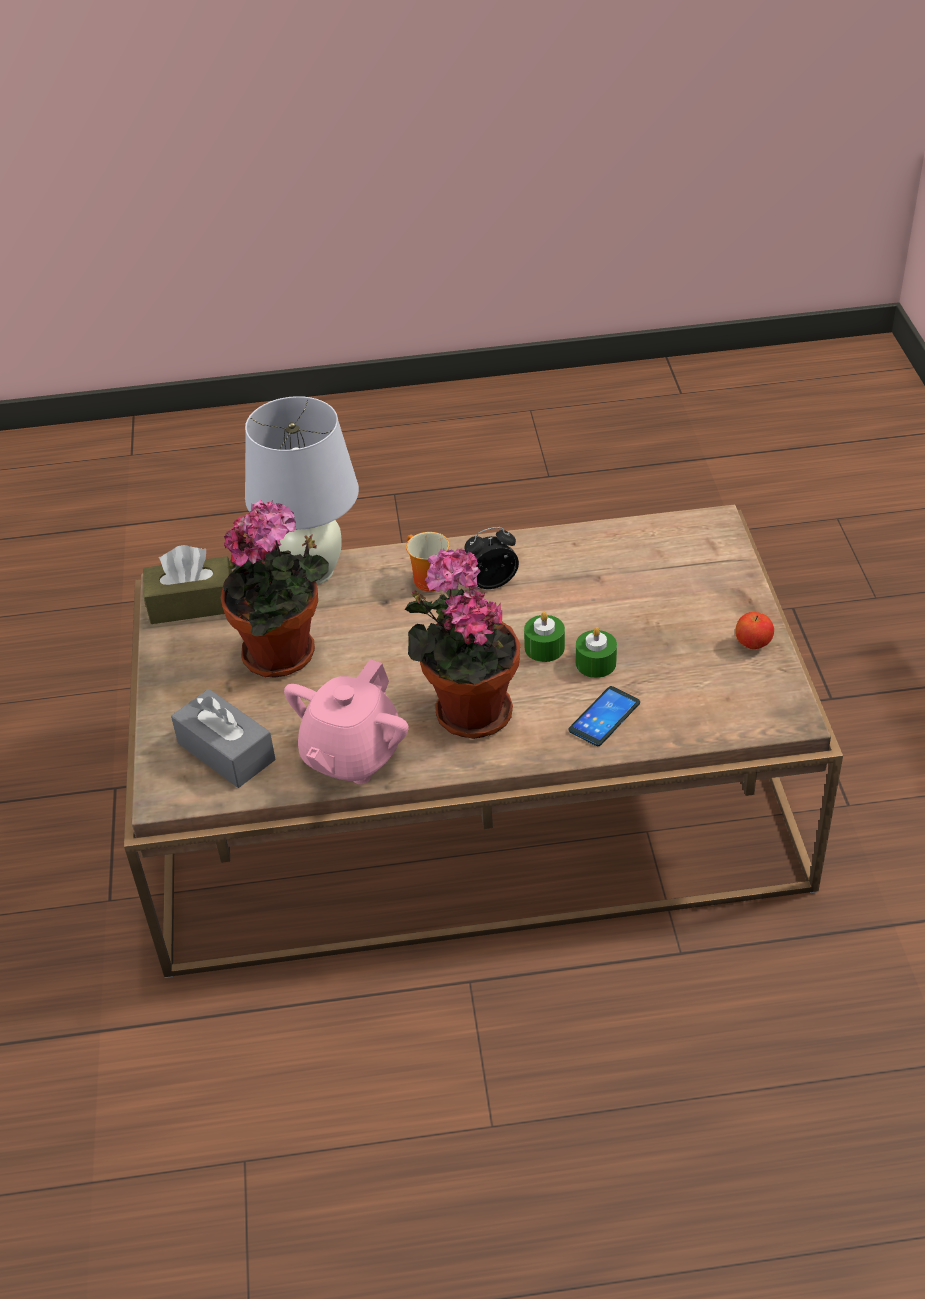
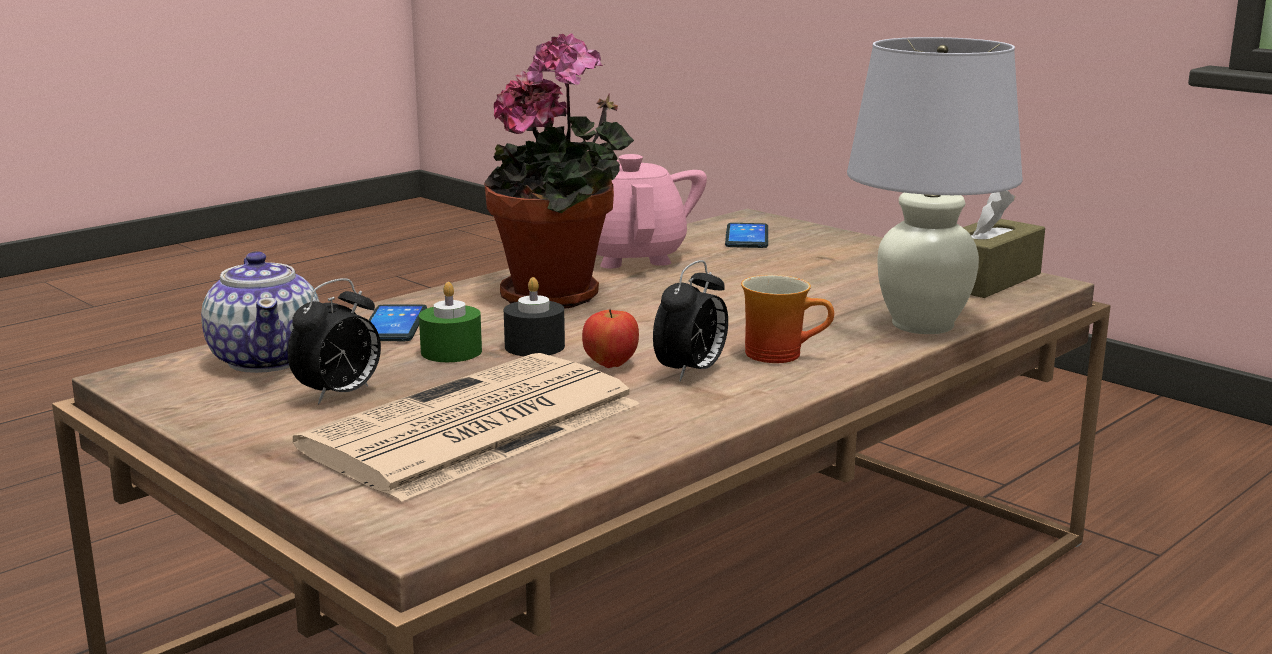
camera: 140 degrees right, 25 degrees down
(226, 751) = (746, 237): grey tissue box -> phone
(286, 655) = (814, 279): potted plant -> none
(544, 648) = (534, 346): green candle -> black candle
(642, 581) = (472, 428): none -> newspaper
(687, 641) = (339, 395): none -> alarm clock
(706, 704) = (267, 359): none -> teapot
(753, 644) = (233, 416): apple -> apple (611, 365)

